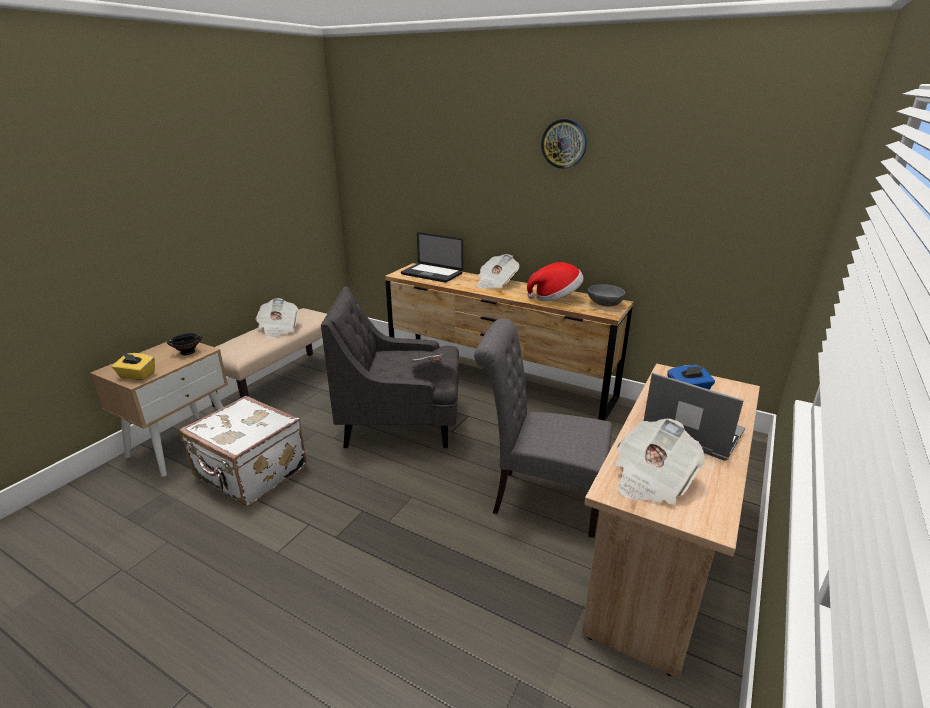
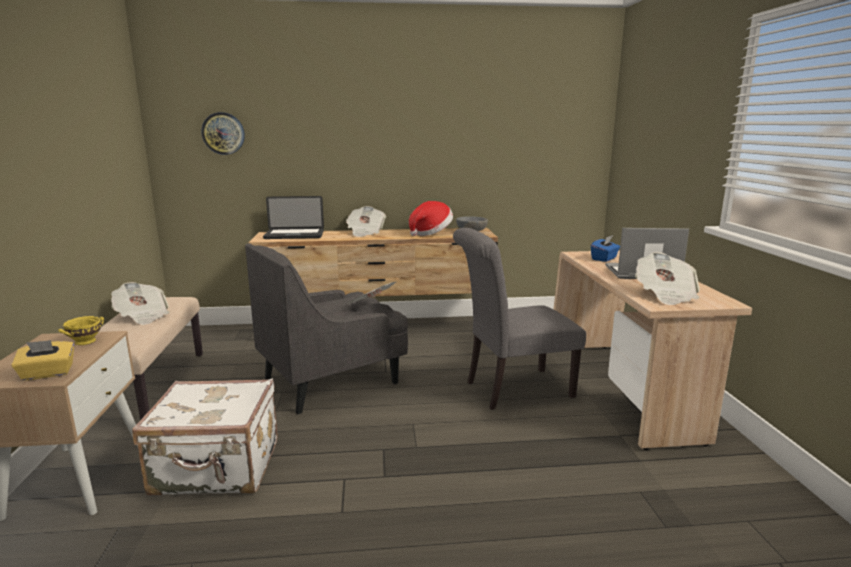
camera: 35 degrees left, 10 degrees down
(187, 352) = (84, 342): black bowl -> yellow bowl
(564, 144) = (414, 100): wall clock -> wall clock (223, 133)

